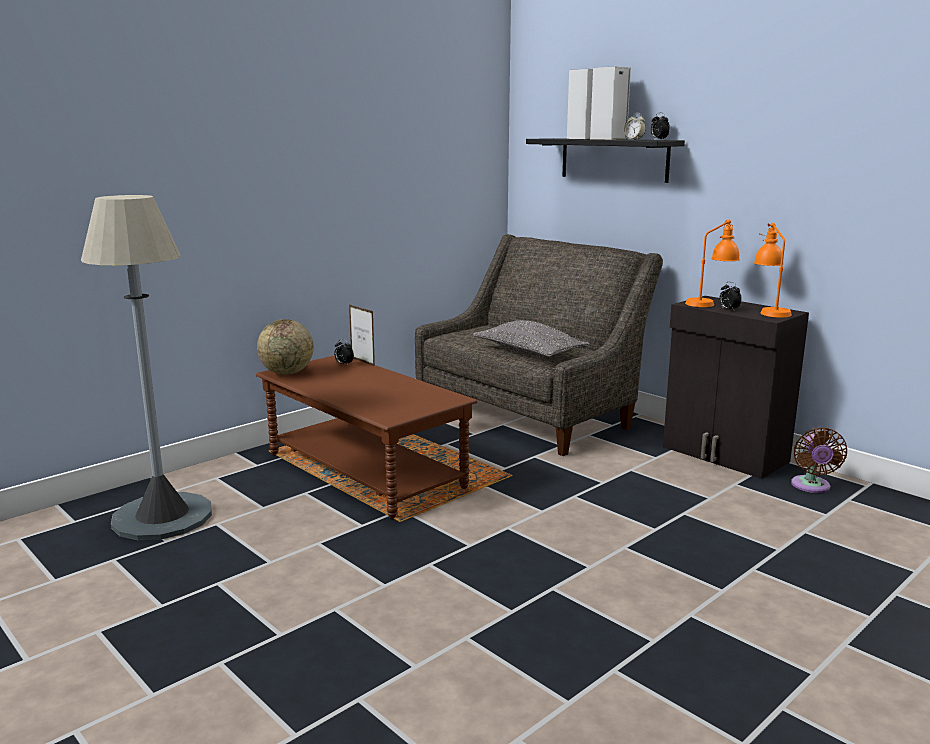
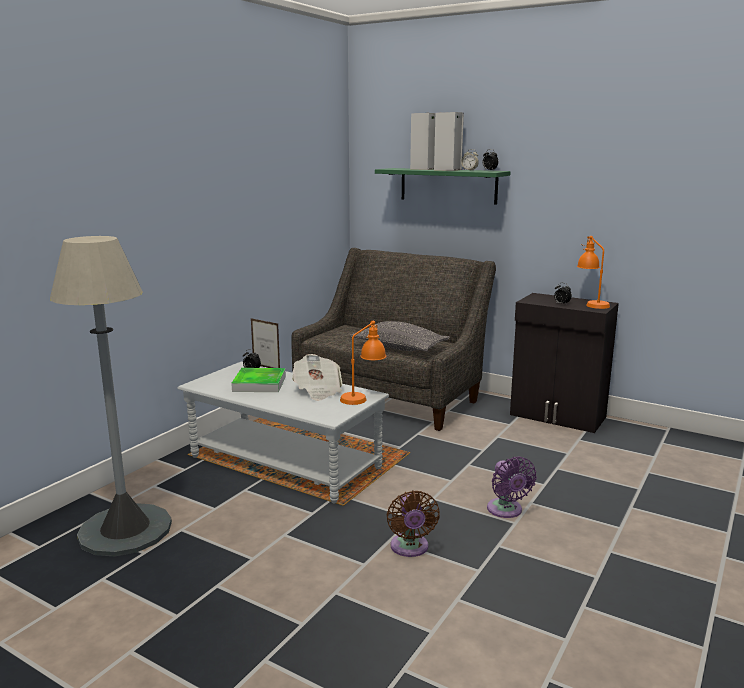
camera: 15 degrees left, 0 degrees up
(287, 373) = (207, 384): globe -> none
(342, 377) = (259, 383): none -> tray
(364, 471) = (285, 463): brown coffee table -> grey coffee table
(399, 389) = (318, 390): none -> newspaper
(587, 552) = (506, 511): none -> purple fan
(613, 159) = (448, 185): black shelf -> green shelf
(710, 303) = (543, 299): orange table lamp -> orange table lamp (363, 397)
(811, 487) = (632, 435): brown fan -> brown fan (410, 548)

